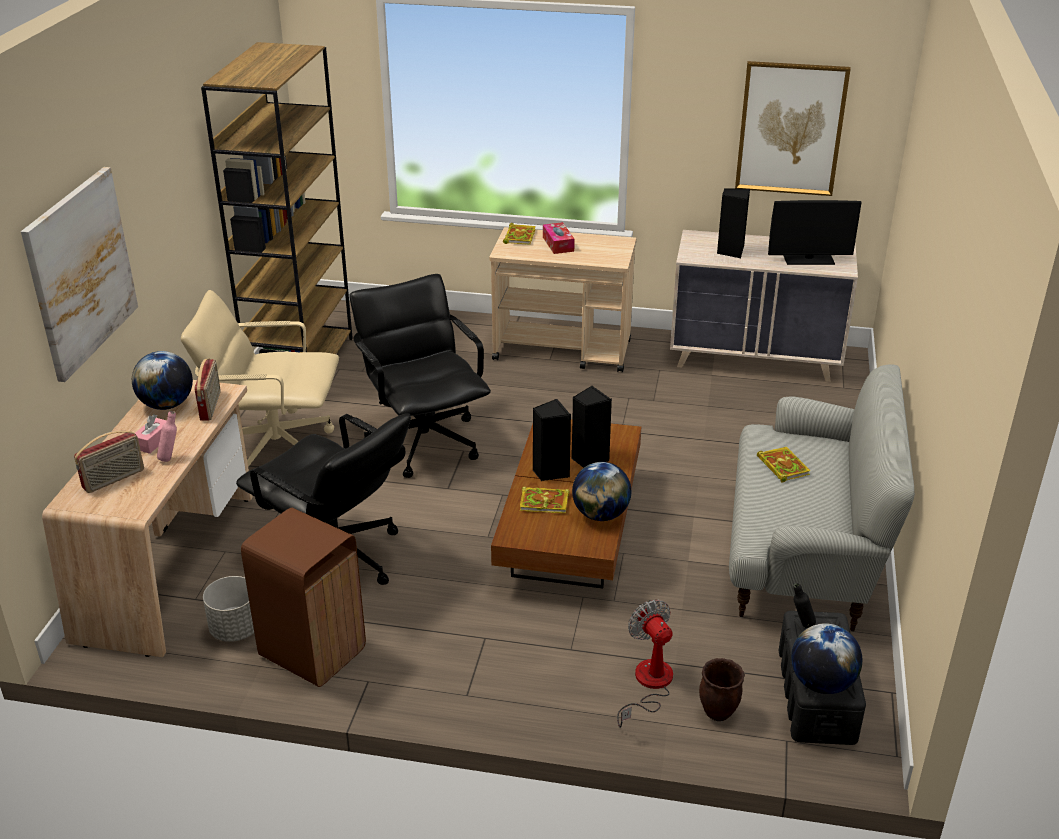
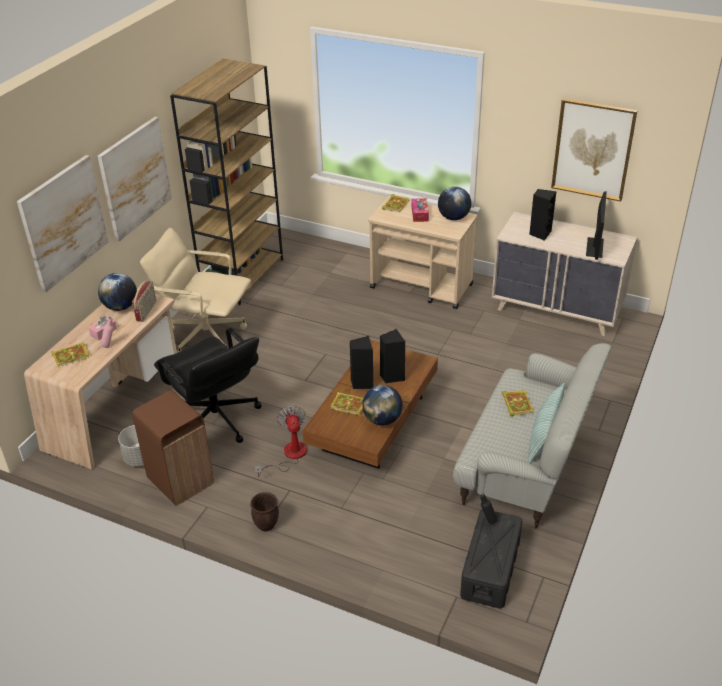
camera: 15 degrees right, 5 degrees up
(114, 479) = (72, 356): radio -> book
(163, 211) = (135, 178): none -> picture
(424, 442) = (302, 344): black office chair -> none
(648, 685) = (381, 541): fan -> fan (289, 456)
(718, 712) = (419, 569): brown planter -> brown planter (266, 525)
(808, 259) = (594, 247): monitor -> monitor turned 90 degrees counterclockwise
(821, 683) = (482, 564): globe -> globe (453, 218)
(838, 501) = (544, 436): none -> pillow

